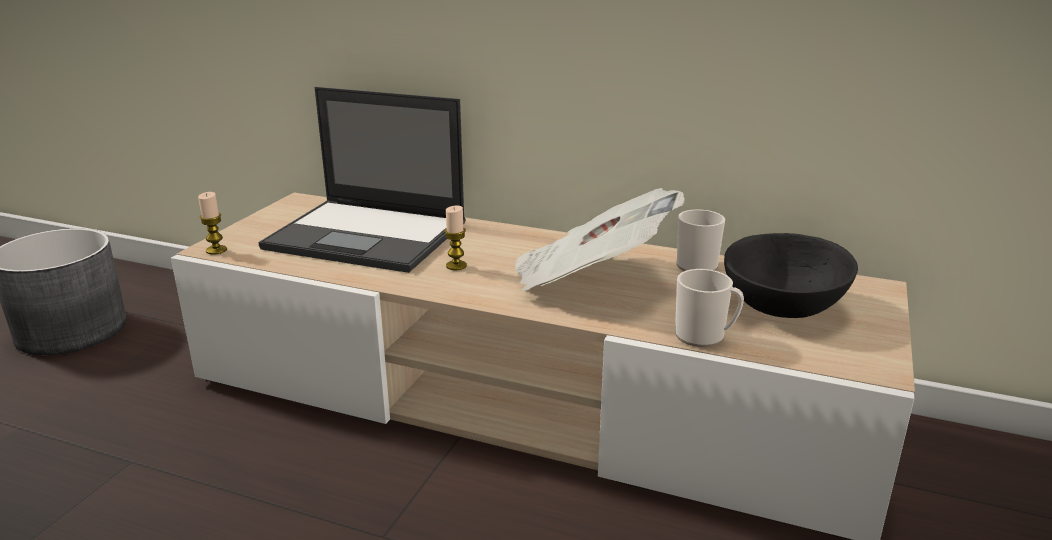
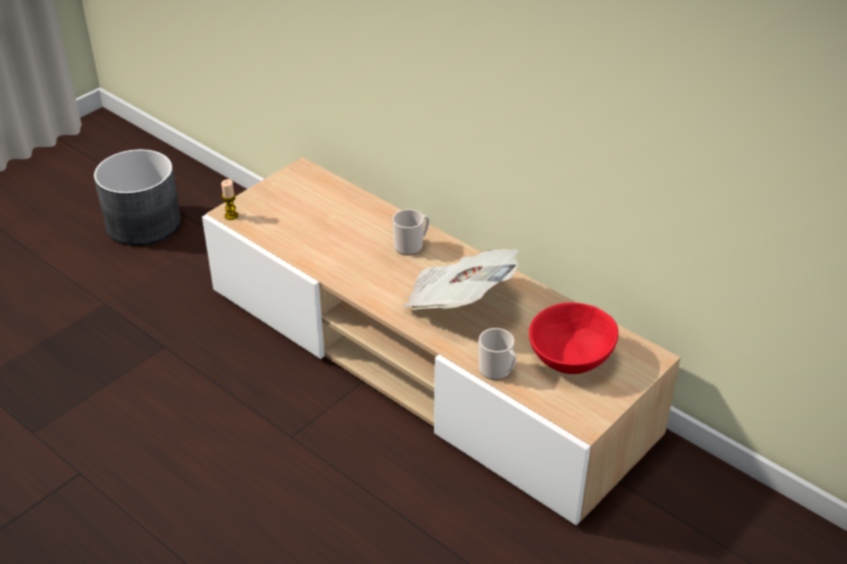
camera: 20 degrees right, 15 degrees up
(369, 235) = (335, 222): laptop -> none
(456, 266) = (378, 268): candle -> none
(699, 264) = (545, 305): mug -> mug (411, 246)
(782, 304) = (571, 357): black bowl -> red bowl

